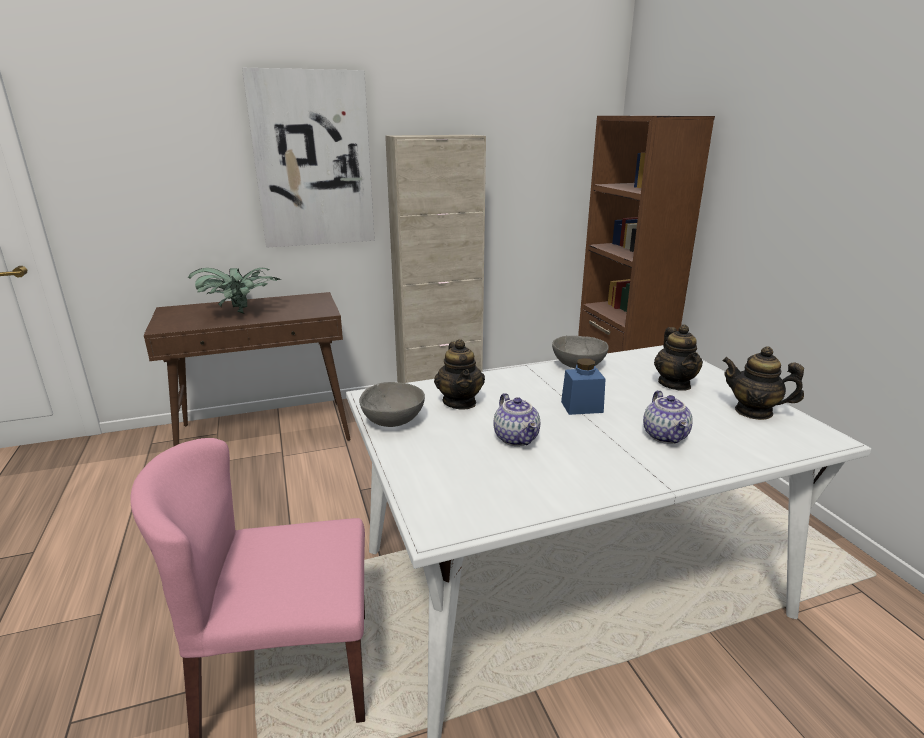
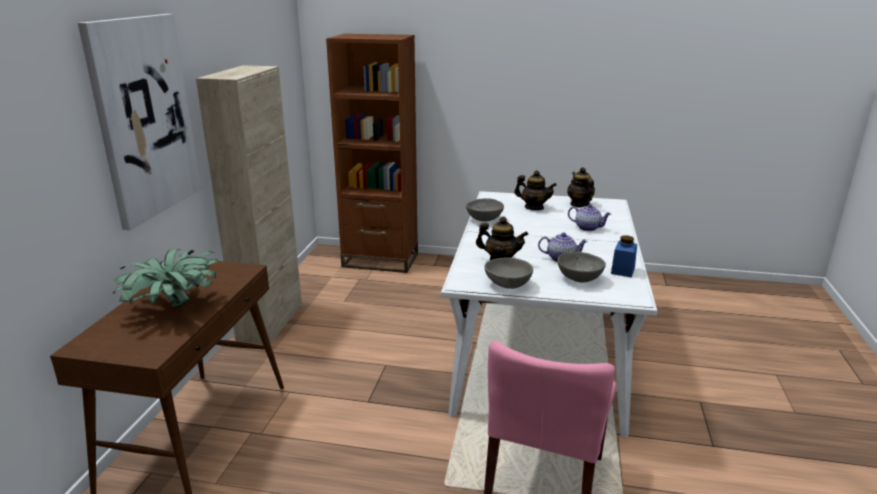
camera: 60 degrees left, 0 degrees up
(461, 464) = (578, 278): none -> grey bowl
(582, 407) = (539, 234): blue jar -> blue jar (623, 270)
(754, 411) = (579, 204): teapot -> teapot turned 105 degrees clockwise

